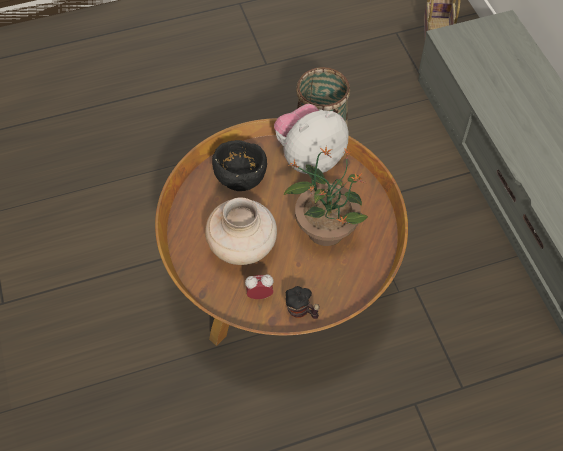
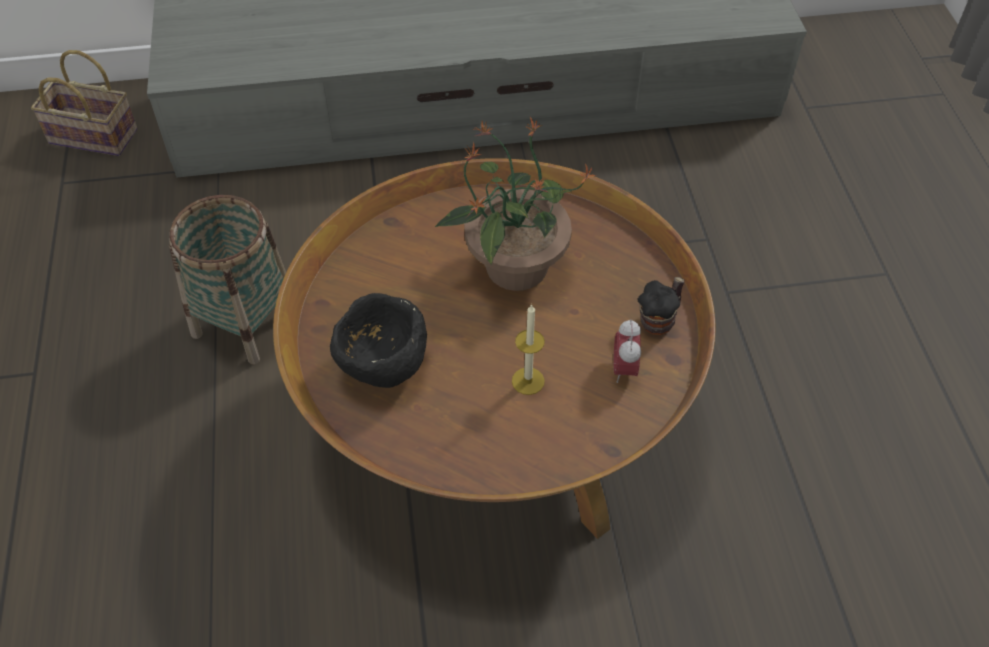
camera: 80 degrees left, 5 degrees down
(242, 247) = (528, 381): beige vase -> candle
(309, 157) = (367, 266): plush toy -> none

